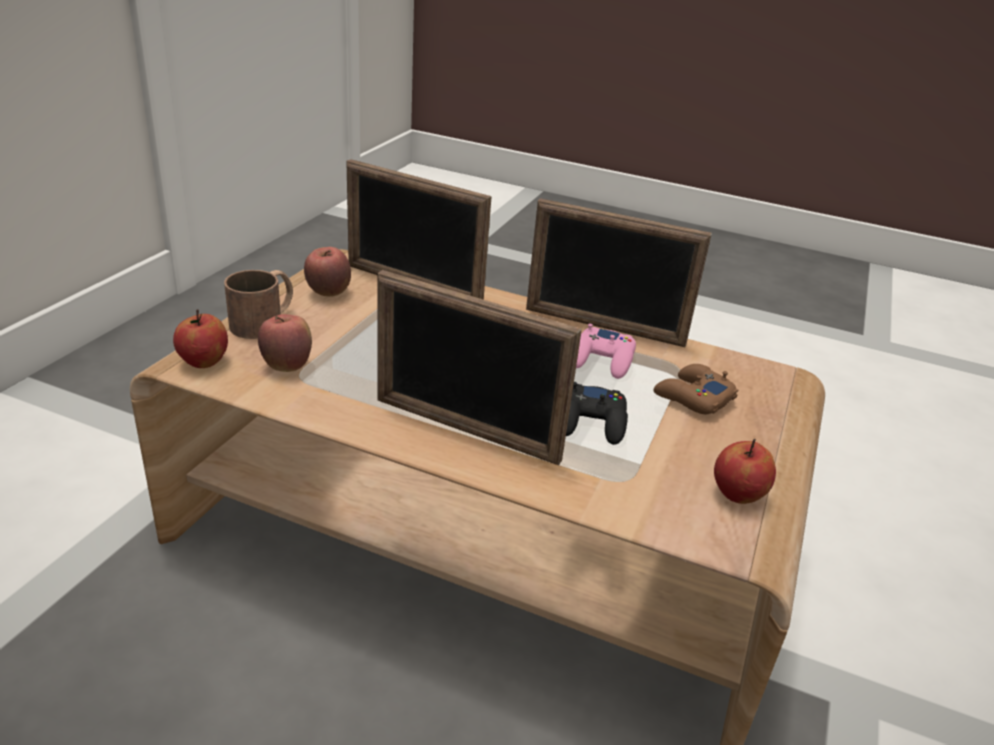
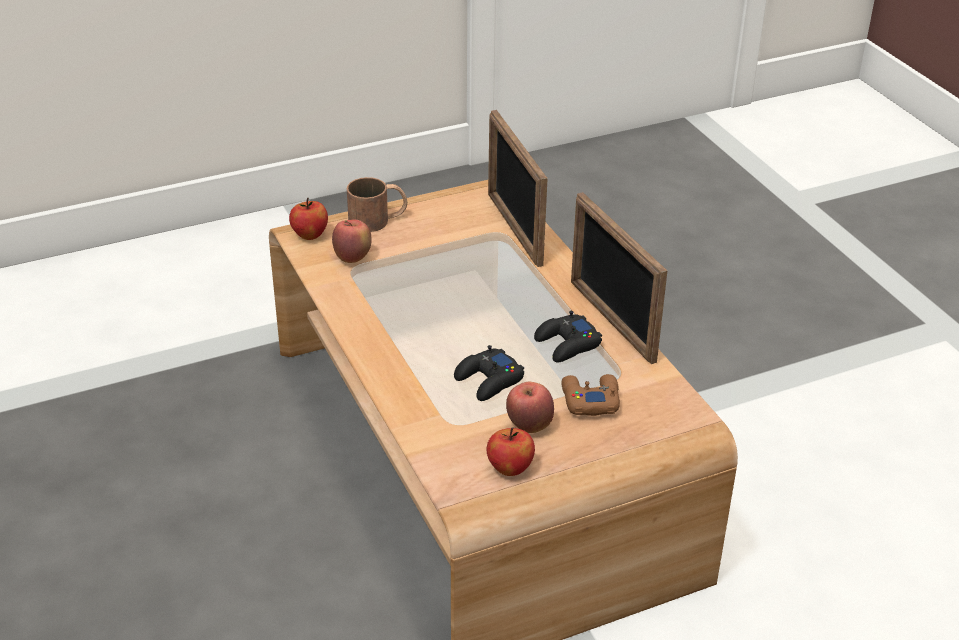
camera: 45 degrees right, 5 degrees up
(328, 293) = (445, 213): apple -> apple (529, 426)
(465, 430) = (401, 347): picture frame -> none
(602, 360) = (567, 344): pink game controller -> black game controller

